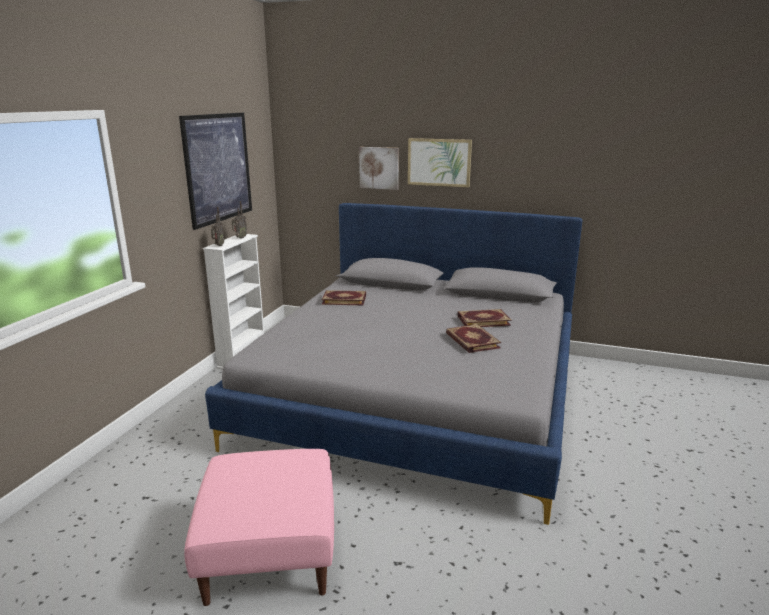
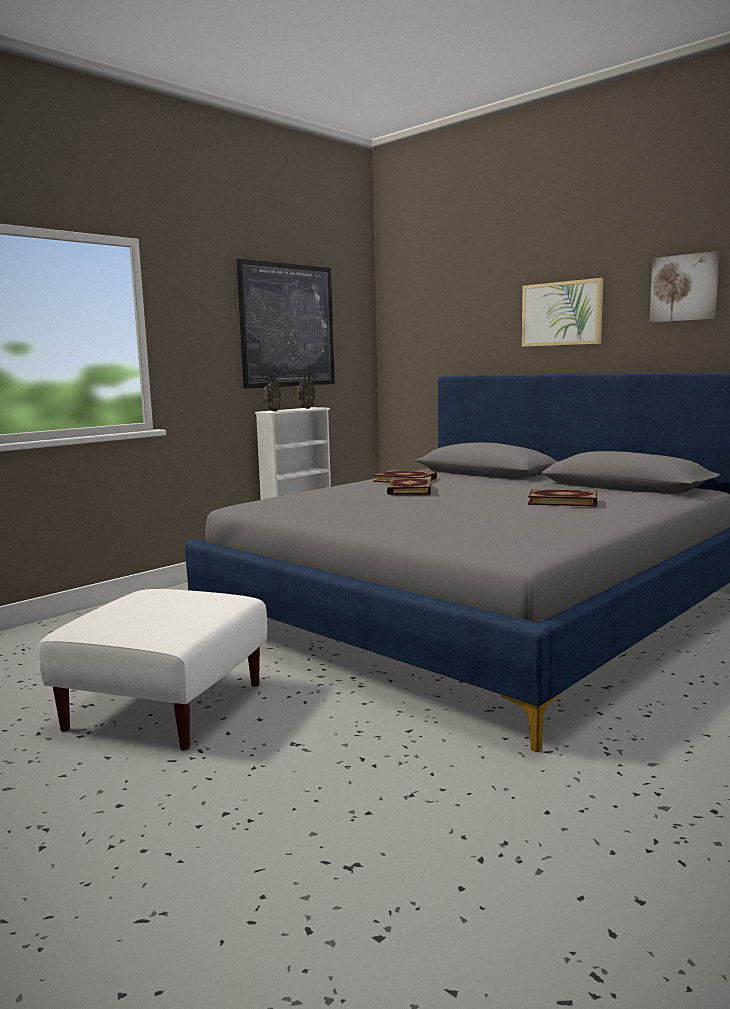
camera: 25 degrees right, 10 degrees down
(269, 551) = (165, 705): pink ottoman -> white ottoman
(379, 168) = (489, 329): picture -> picture (684, 288)
(471, 341) = (518, 513): book -> book (408, 489)

